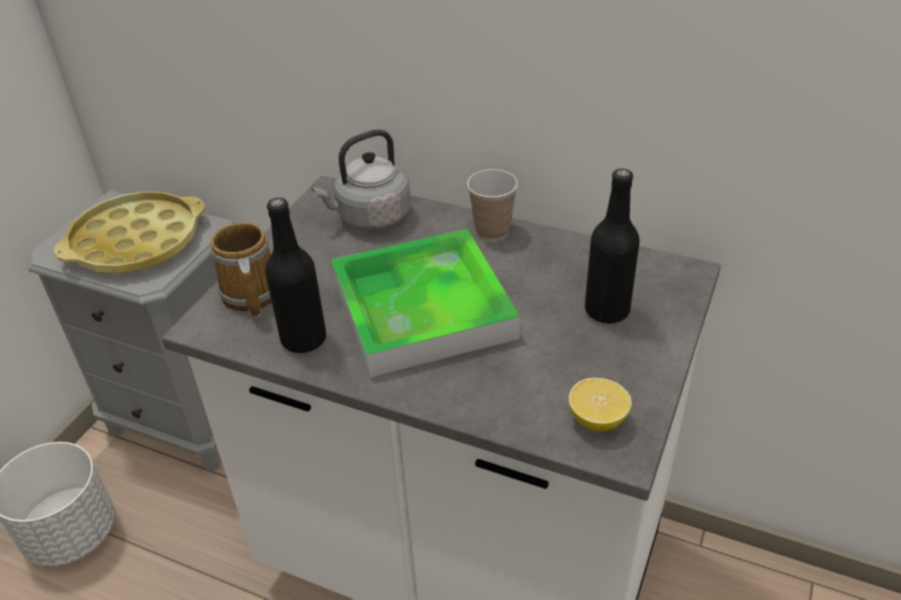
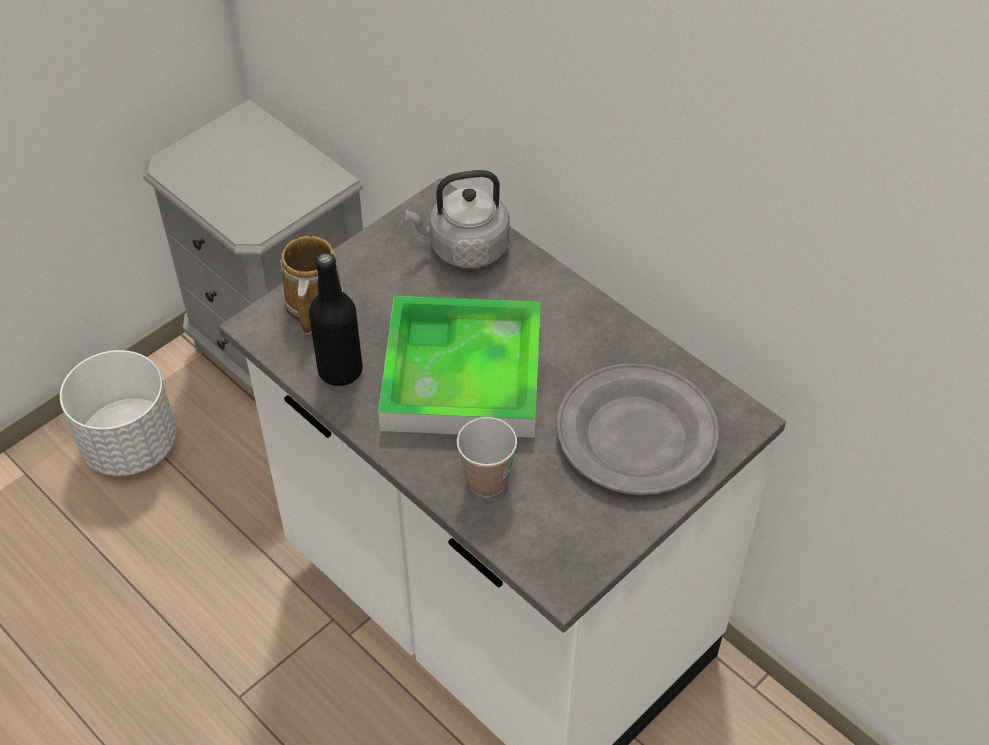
camera: 20 degrees right, 10 degrees up
(136, 242) = (254, 177): yellow tray -> none
(492, 230) = (577, 304): cup -> cup (487, 481)
(597, 419) = (558, 544): lemon -> none
(606, 310) = (635, 436): black bottle -> grey plate

